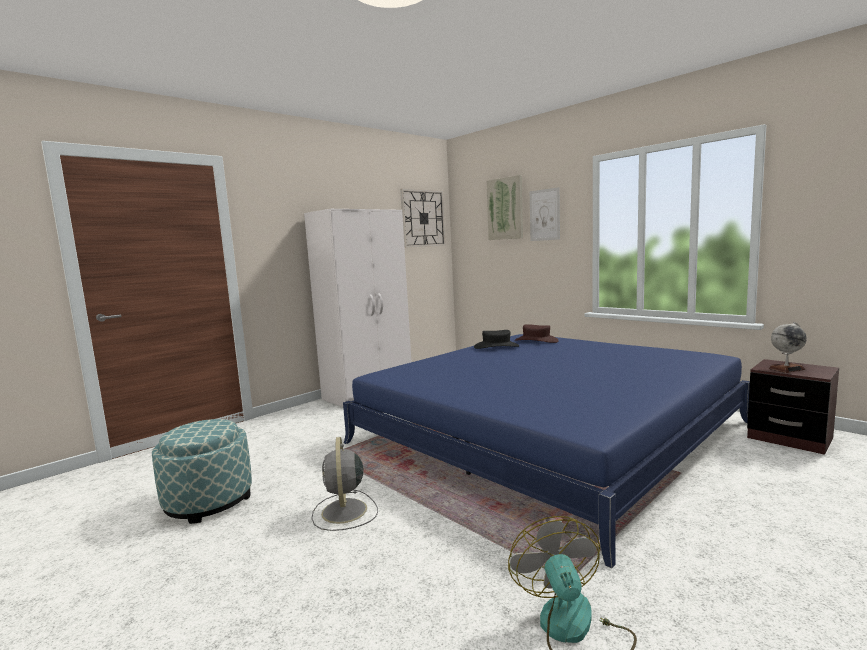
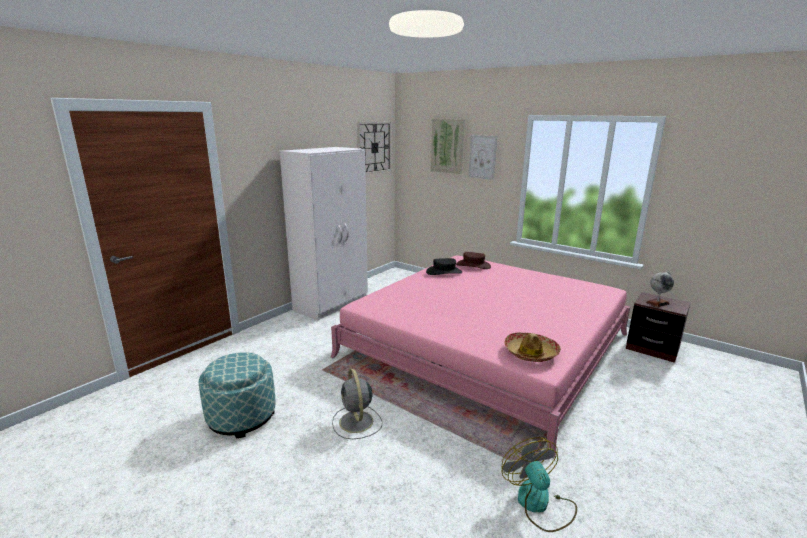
camera: 10 degrees left, 10 degrees up
(546, 433) = (486, 345): blue bed -> pink bed
(579, 416) = (531, 353): none -> hat

